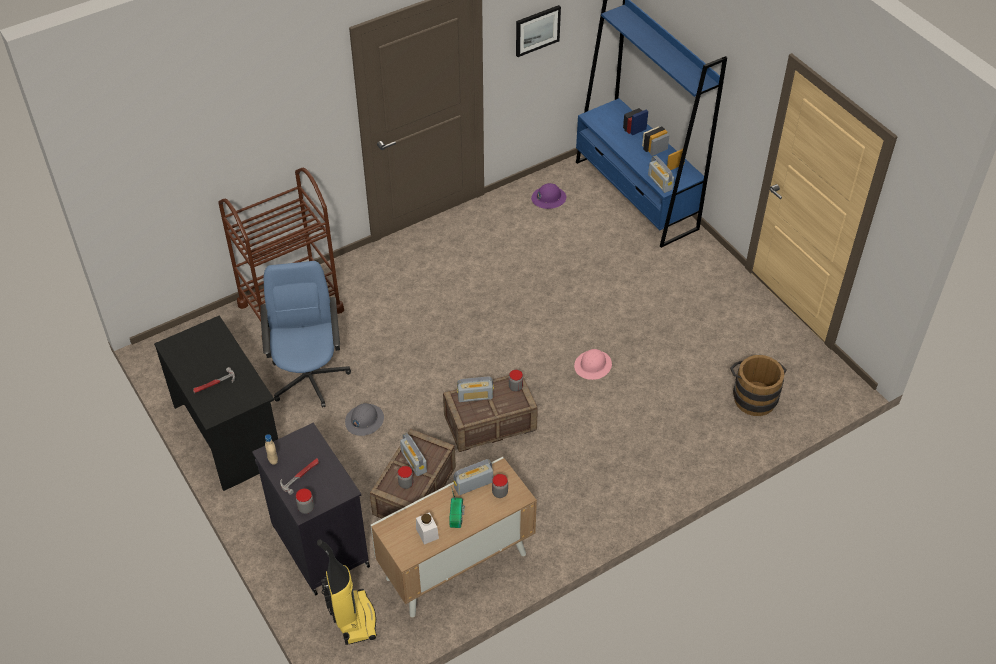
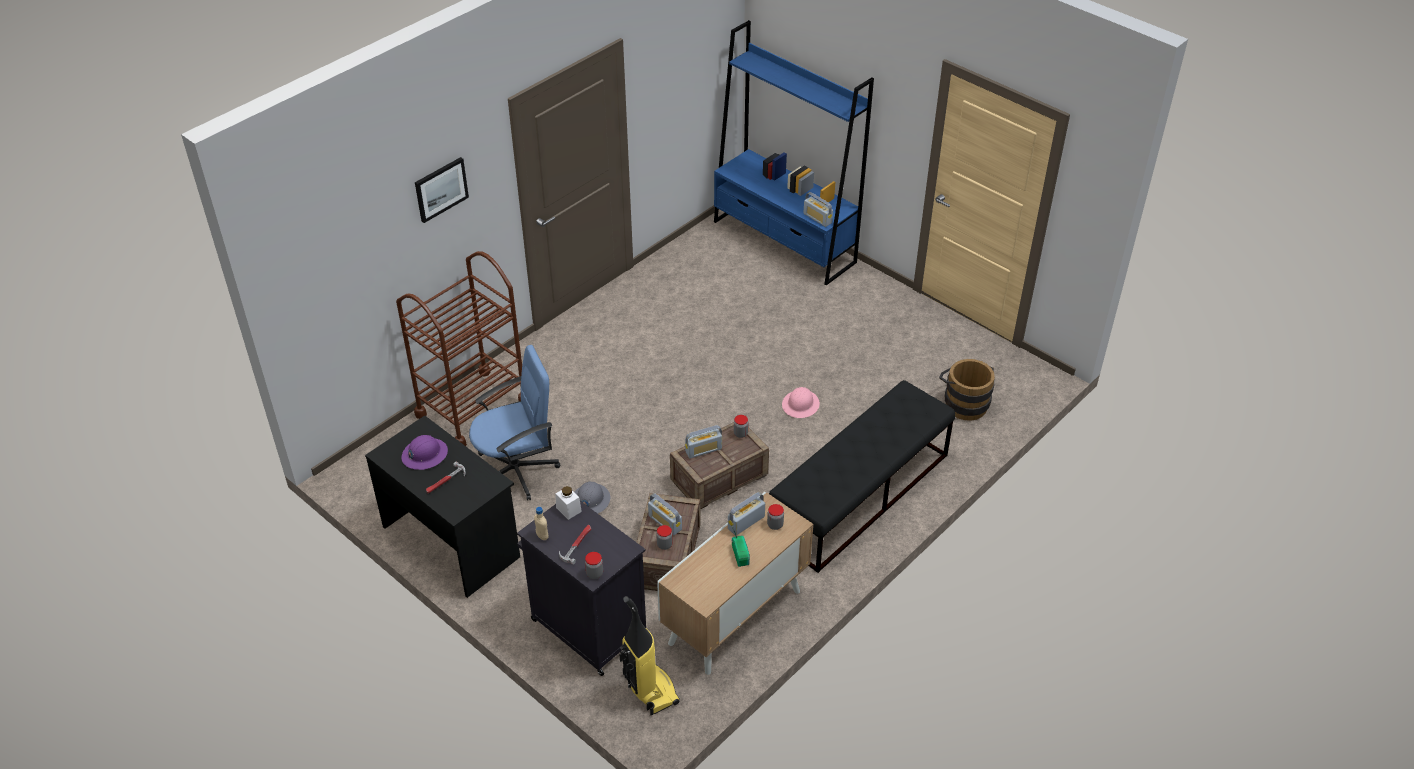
camera: 15 degrees left, 5 degrees down
(309, 376) = (517, 470): blue office chair -> blue office chair turned 90 degrees clockwise
(427, 533) = (718, 577): white jar -> white jar (568, 509)
(537, 30) = (672, 85): picture -> picture (441, 189)
(548, 198) = (699, 259): purple hard hat -> purple hard hat (424, 455)
(616, 470) = (859, 496): none -> black bench

